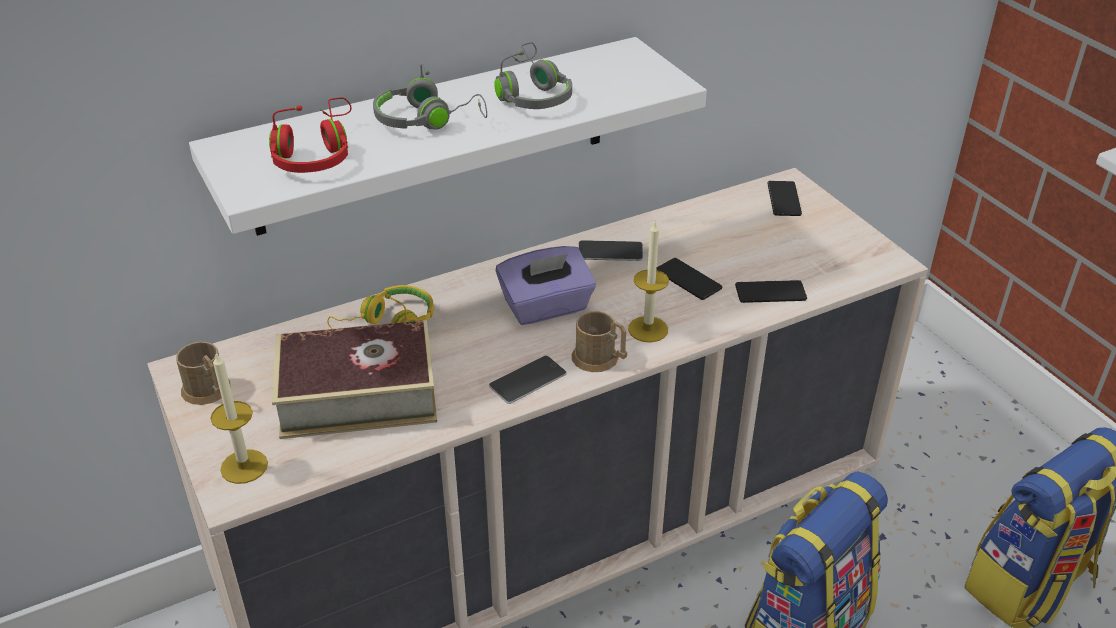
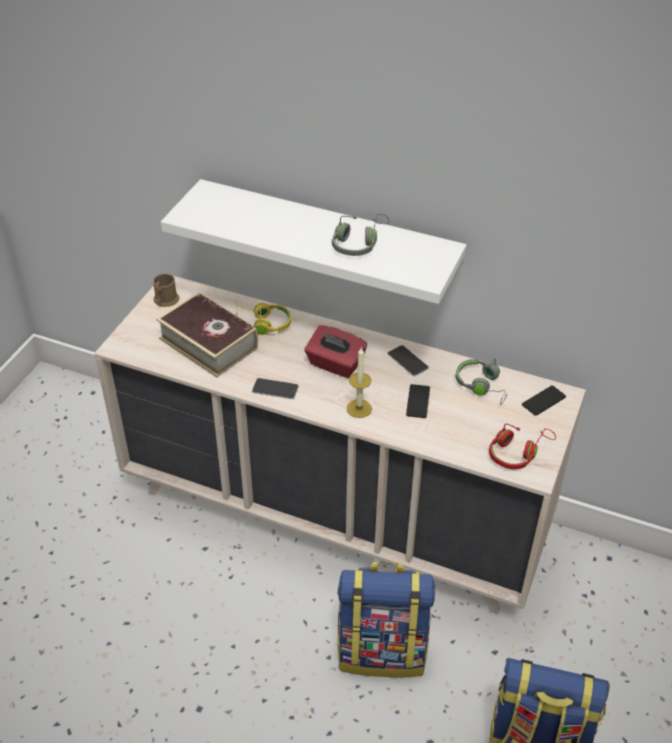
camera: 50 degrees right, 5 degrees up
(244, 466) = (134, 339): candle -> none
(315, 153) = (229, 214): red headphones -> red headphones (517, 452)
(427, 119) = (295, 227): grey headphones -> grey headphones (482, 386)
(546, 307) = (335, 364): purple tissue box -> red tissue box
(600, 360) = (316, 405): brown mug -> none
(770, 292) = (444, 438): phone -> none

